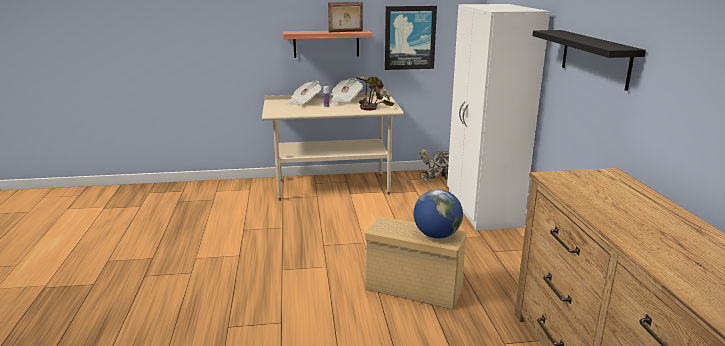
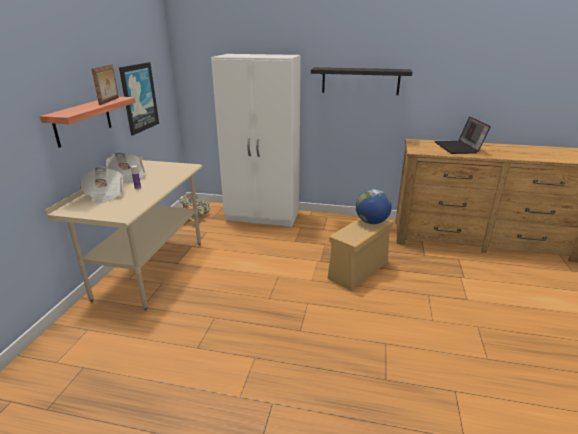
camera: 70 degrees left, 5 degrees up
(374, 105) = (168, 170): potted plant -> none
(625, 204) = (459, 148): none -> laptop

